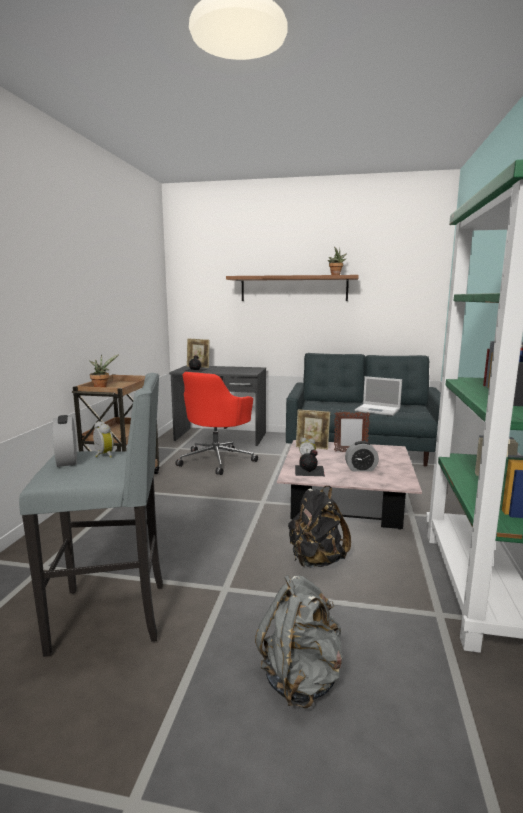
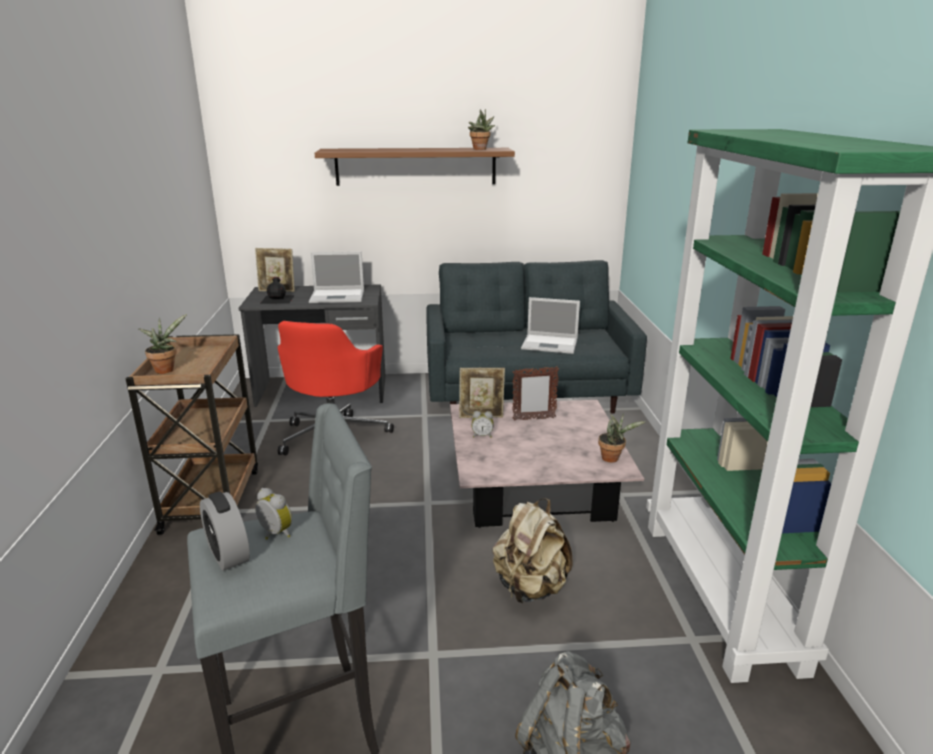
camera: 15 degrees left, 10 degrees up
(234, 370) = (338, 296): none -> laptop
(310, 470) = (495, 460): black bottle -> none
(316, 560) = (530, 588): black backpack -> beige backpack
(361, 469) = (558, 448): alarm clock -> none
(401, 478) = (613, 458): none -> potted plant

